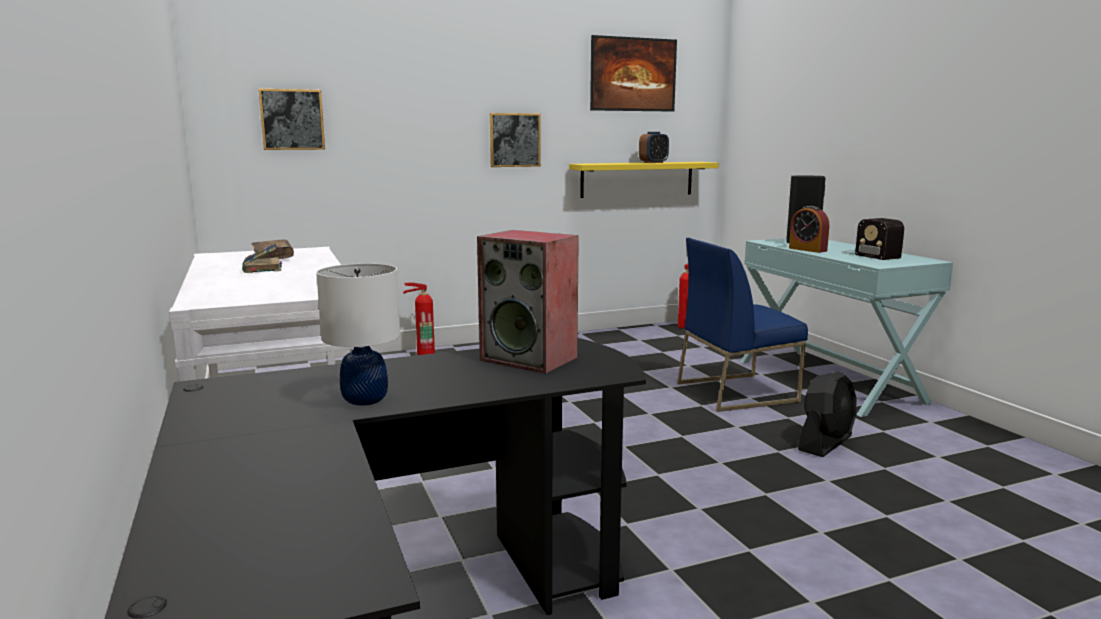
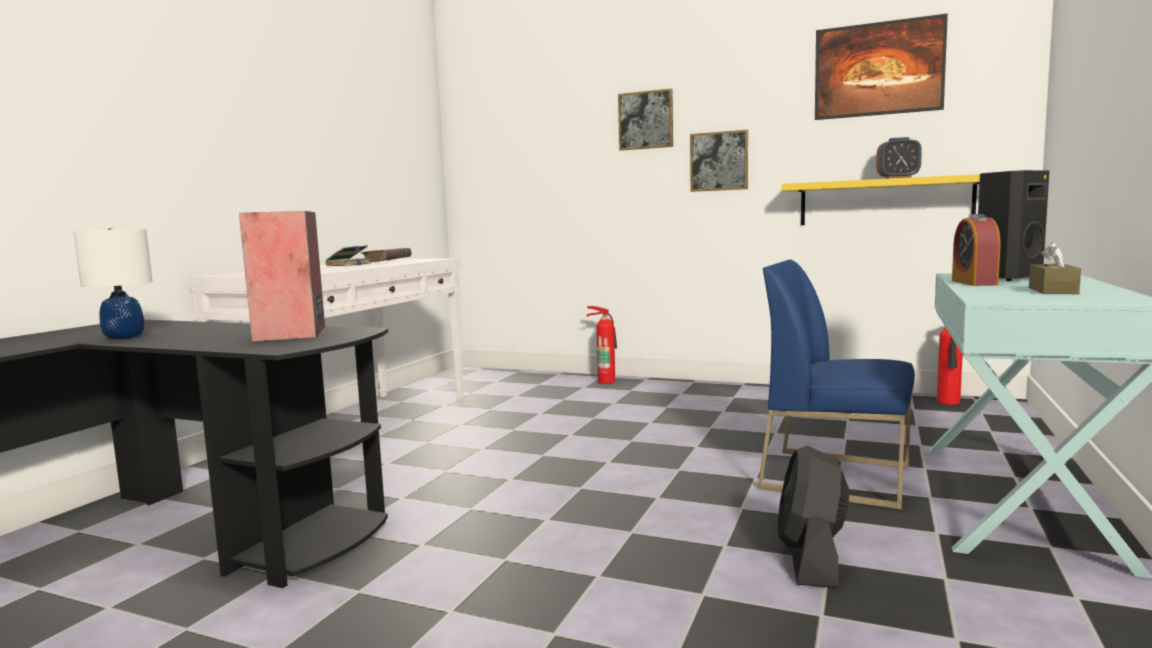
camera: 45 degrees right, 5 degrees down
(292, 119) = (514, 156): picture -> picture (645, 120)
(825, 443) = (811, 560): black fan -> black fan turned 105 degrees clockwise
(869, 254) = (1052, 291): radio -> brown tissue box

